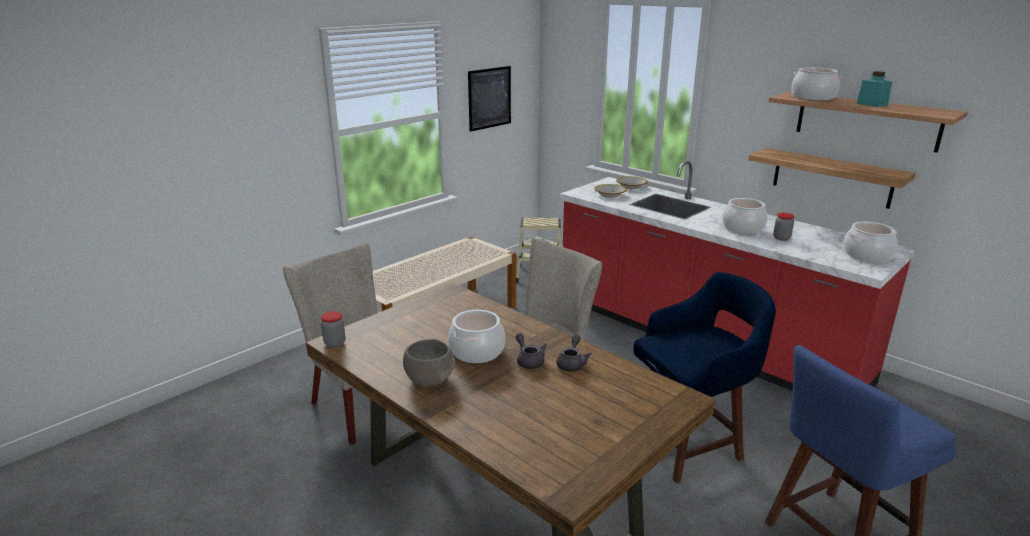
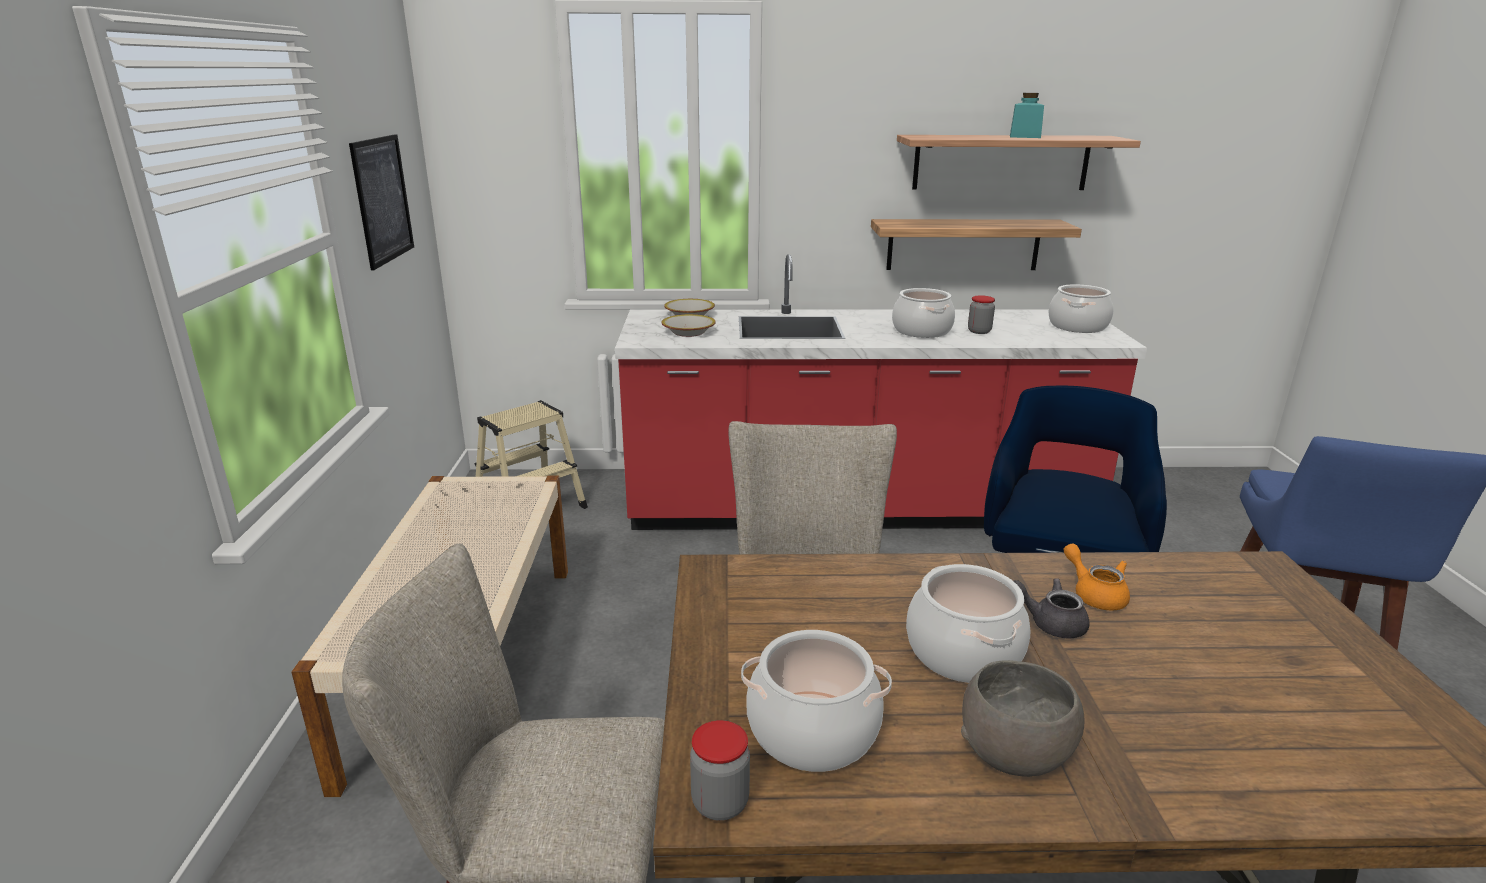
camera: 45 degrees left, 0 degrees up
(572, 363) = (1095, 594): grey teapot -> orange teapot
(813, 97) = (949, 136): cooking pot -> cooking pot (813, 730)

